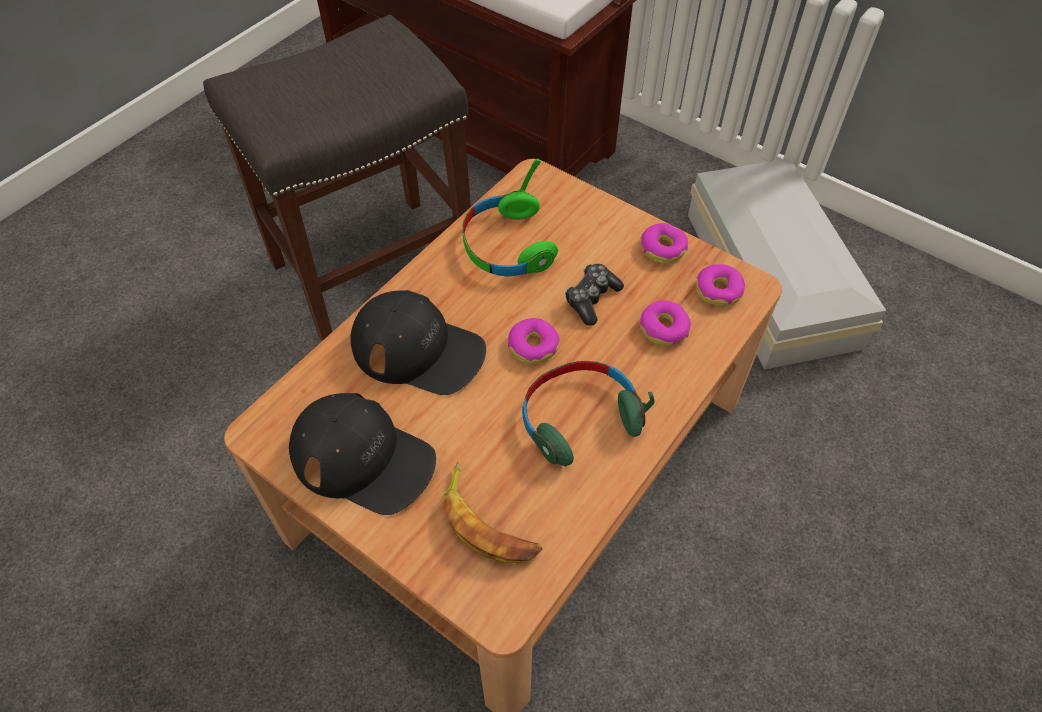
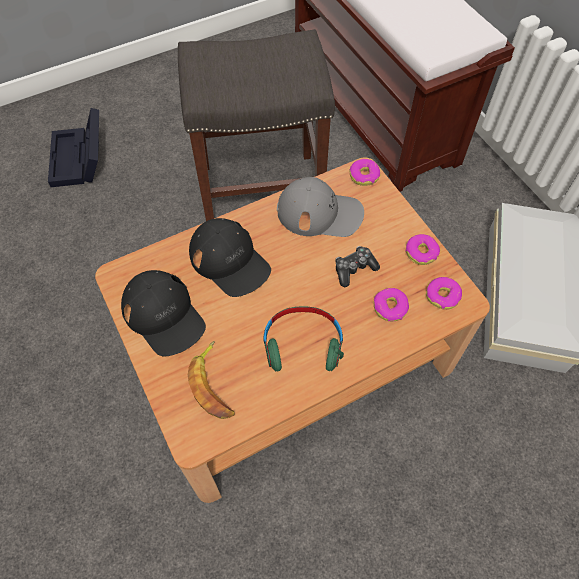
camera: 25 degrees right, 5 degrees up
(77, 317) = (80, 160): none -> black storage box
(507, 245) = (320, 213): green headphones -> grey cap
(533, 346) = (300, 286): donut -> donut (364, 176)

